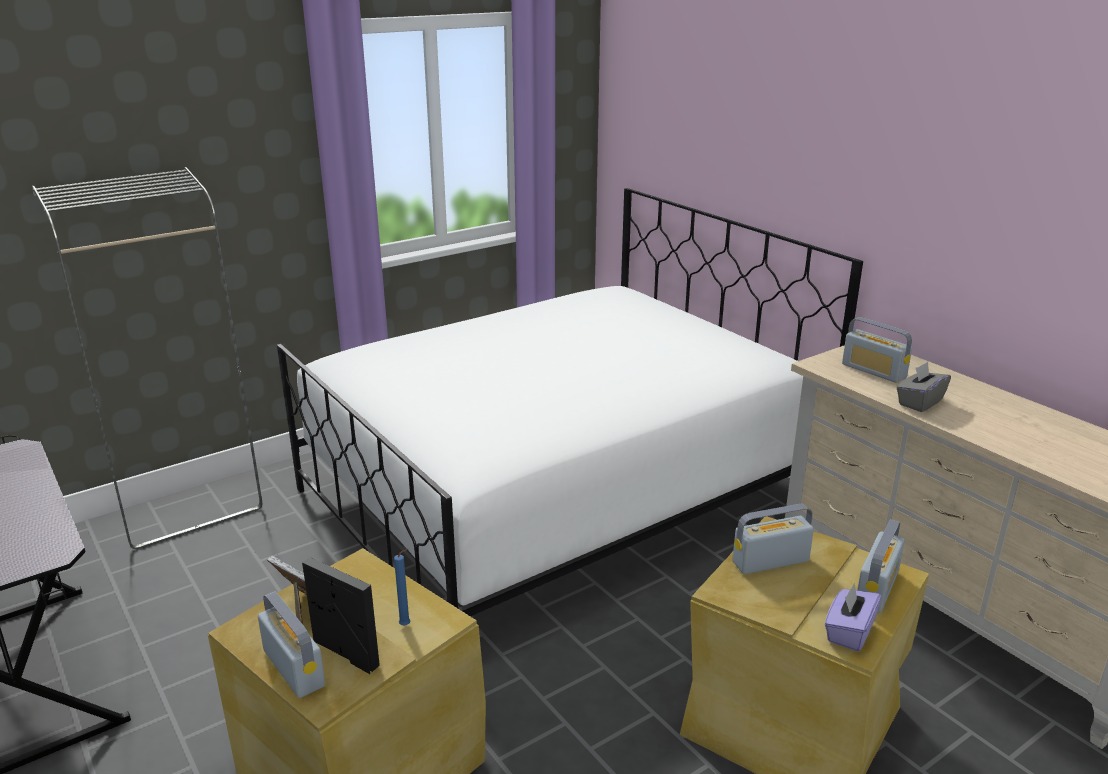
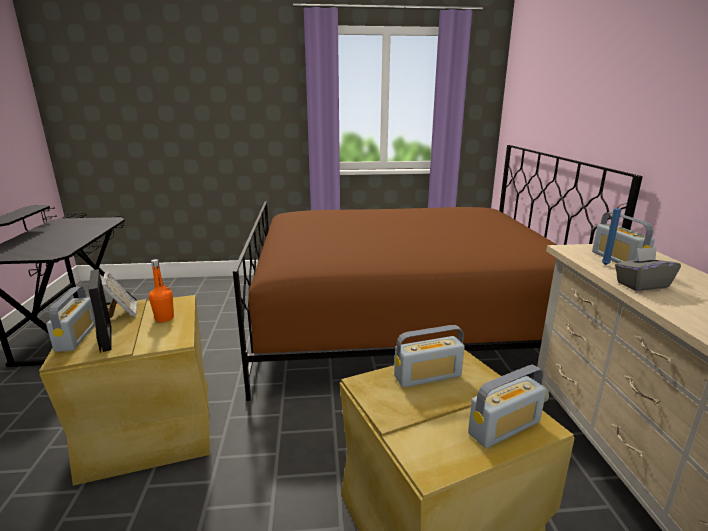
camera: 30 degrees right, 5 degrees down
(190, 512) = (216, 285): grey clothes rack -> none
(377, 598) = (164, 318): none -> orange bottle
(406, 625) = (156, 336): blue candle -> blue candle (606, 265)
(560, 495) = (402, 324): white bed -> brown bed
(770, 561) = (428, 376): radio -> radio turned 150 degrees clockwise
(849, 632) = (438, 452): purple tissue box -> none

